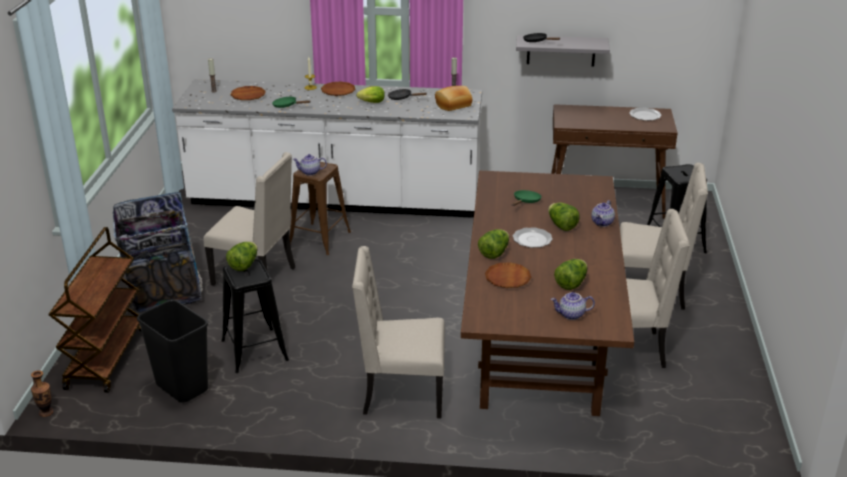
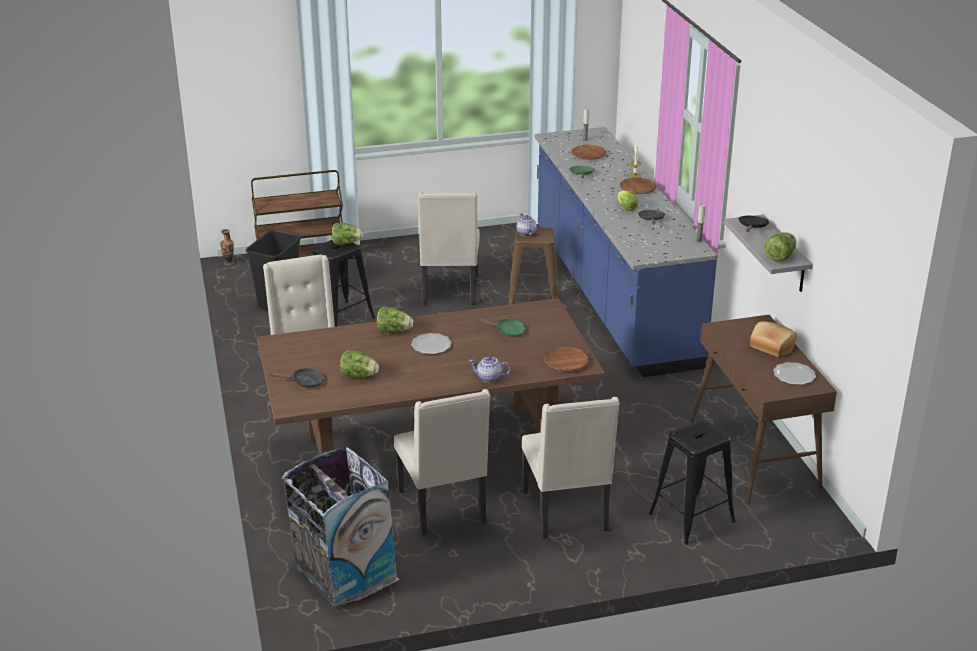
camera: 70 degrees right, 0 degrees up
(164, 293) = (399, 261): trash can -> trash can (344, 572)
(335, 200) = (612, 295): white counter -> blue counter
(453, 105) = (658, 247): bread -> bread (771, 347)
(507, 278) = (352, 344): brown plate -> brown plate (566, 362)
(561, 225) = (468, 357): lettuce -> lettuce (780, 257)
(571, 315) = (304, 382): teapot -> black frying pan

